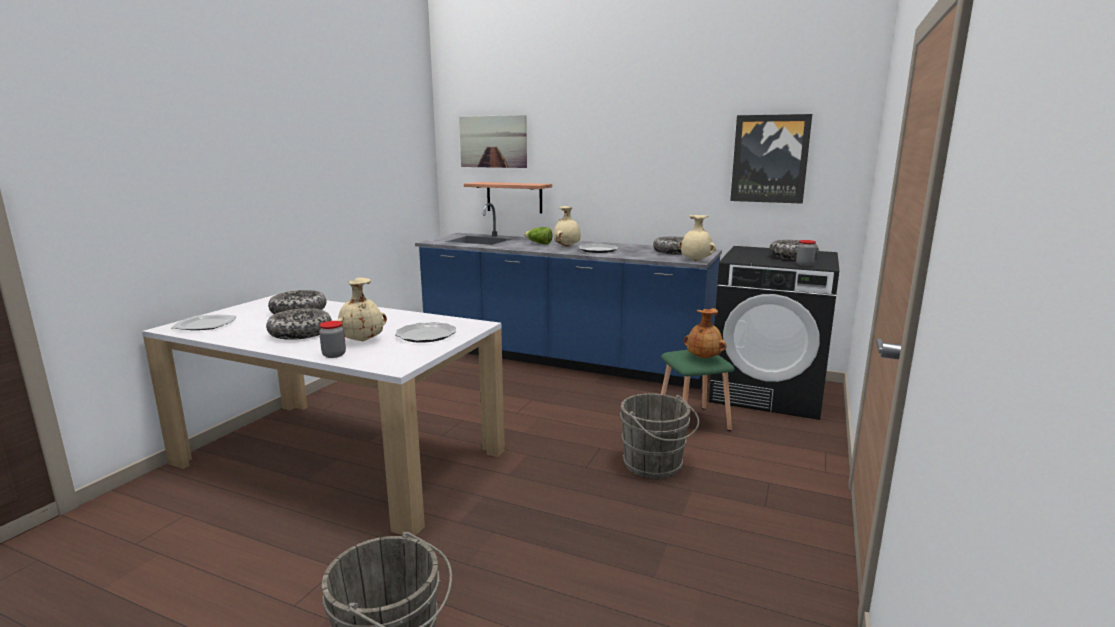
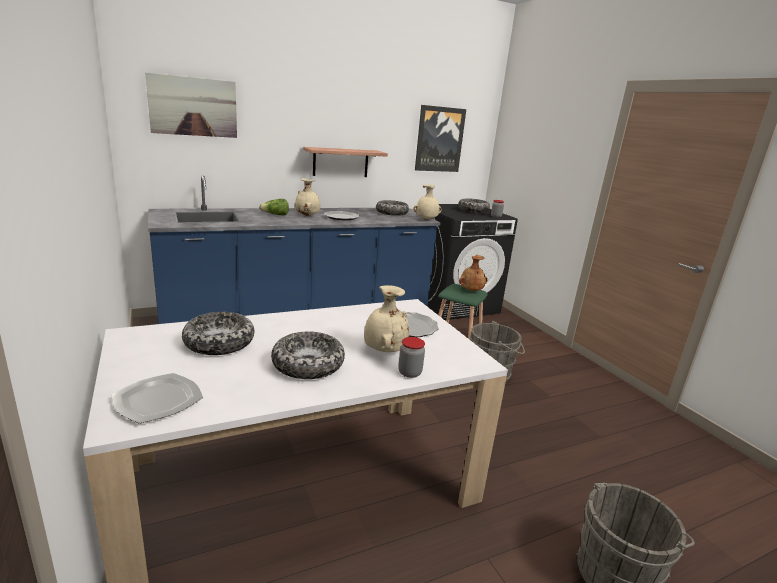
camera: 50 degrees left, 5 degrees up
(514, 197) = (222, 168): shelf -> shelf (340, 162)

